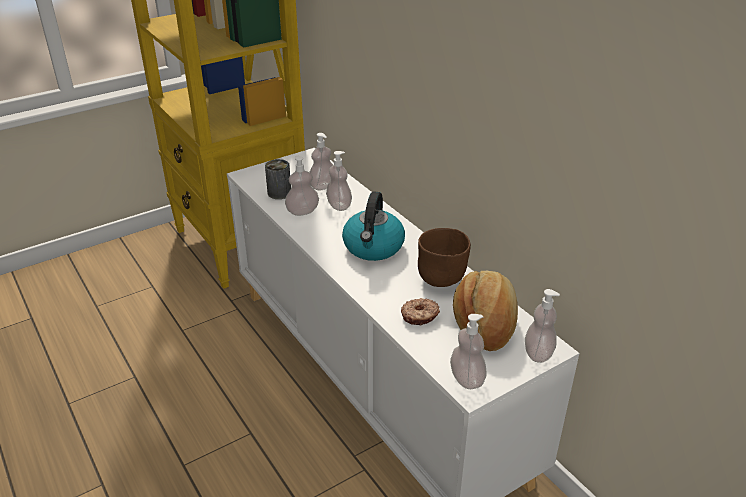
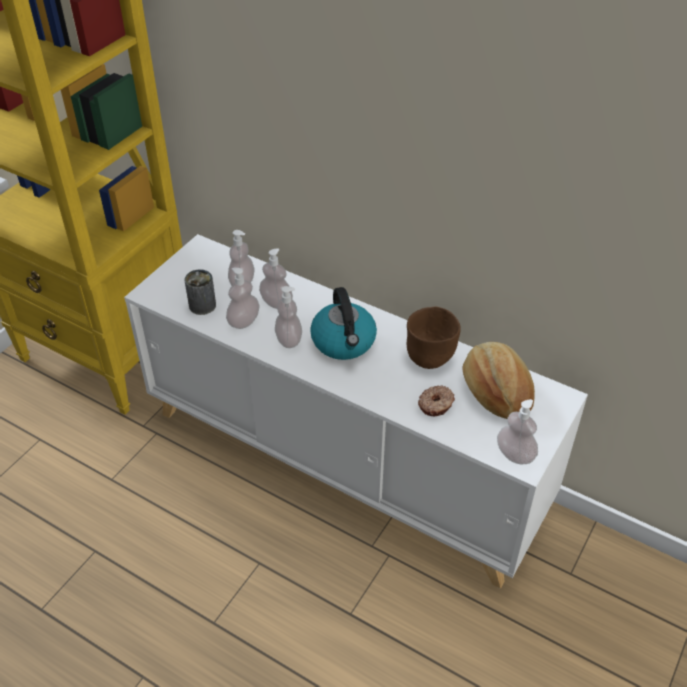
camera: 25 degrees left, 10 degrees up
(538, 353) = (556, 406): soap dispenser -> soap dispenser (289, 340)

